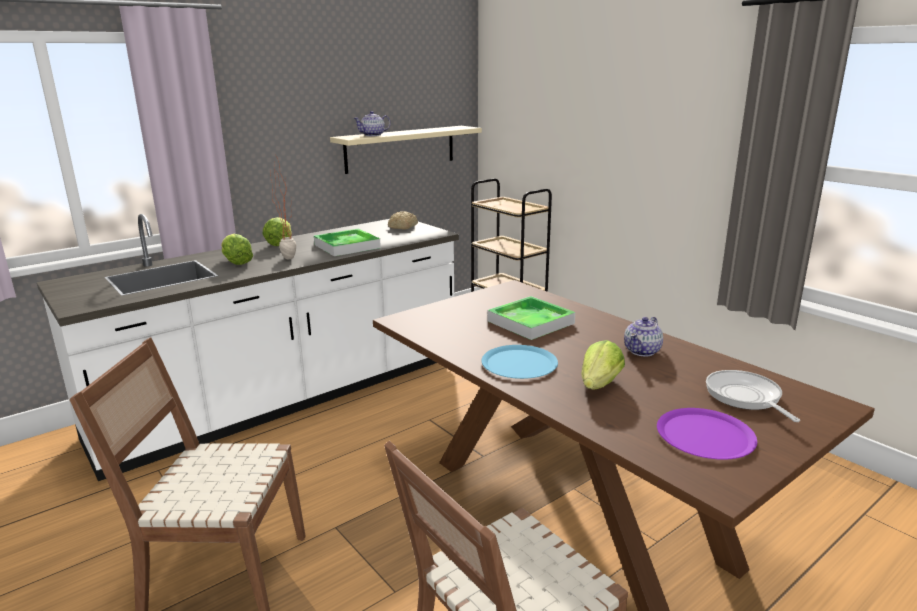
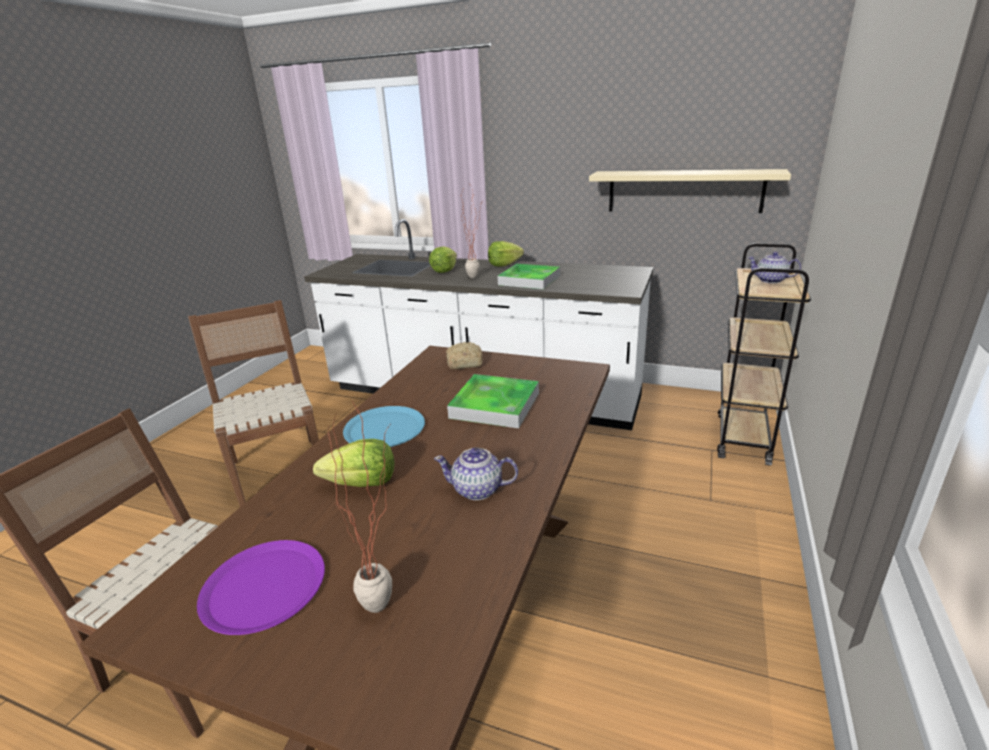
camera: 60 degrees right, 5 degrees up
(373, 135) = (632, 173): teapot -> teapot (771, 280)
(402, 227) = (618, 276): bread -> bread (463, 363)
(745, 397) = (389, 604): frying pan -> potted plant

